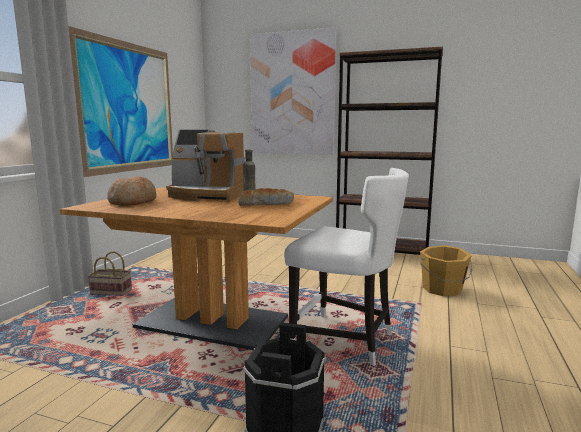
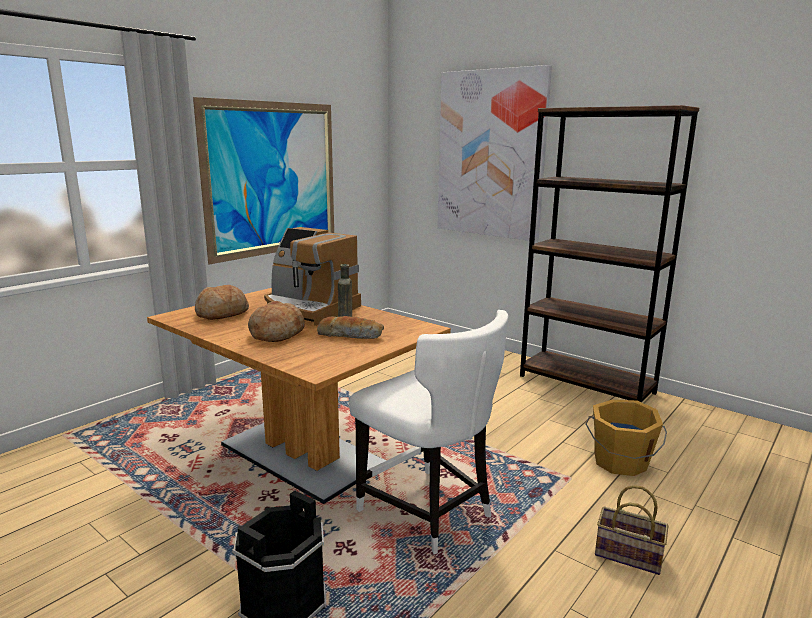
camera: 20 degrees right, 5 degrees up
(110, 292) = (227, 395): basket -> basket (626, 555)
(202, 208) = (276, 333): none -> bread

